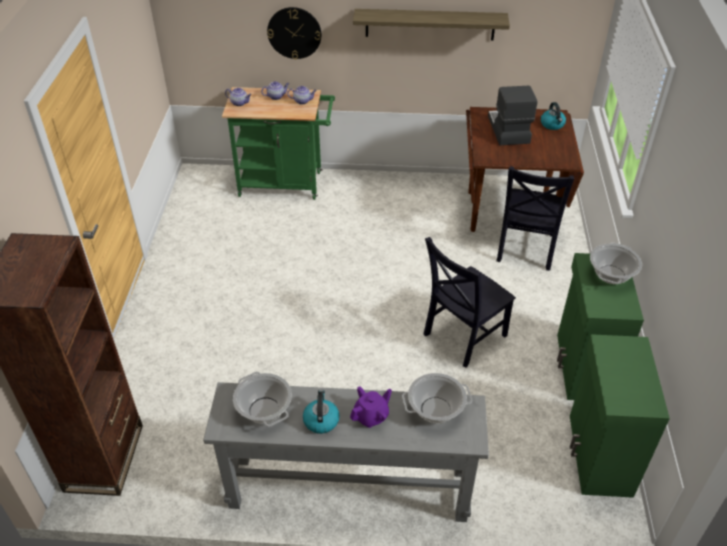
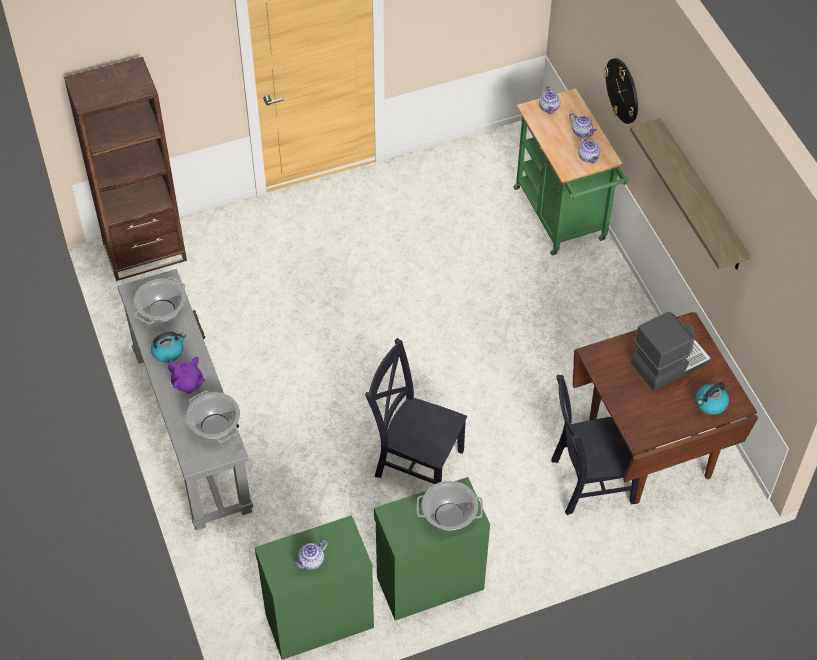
camera: 65 degrees right, 10 degrees up
(635, 377) = (311, 561): none -> teapot

